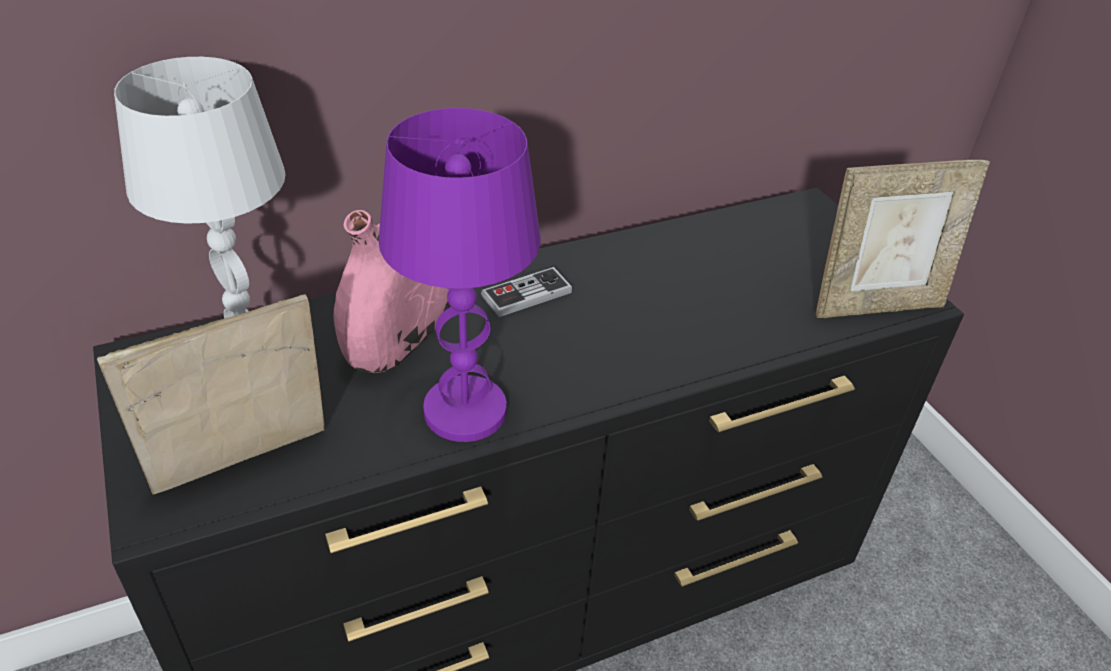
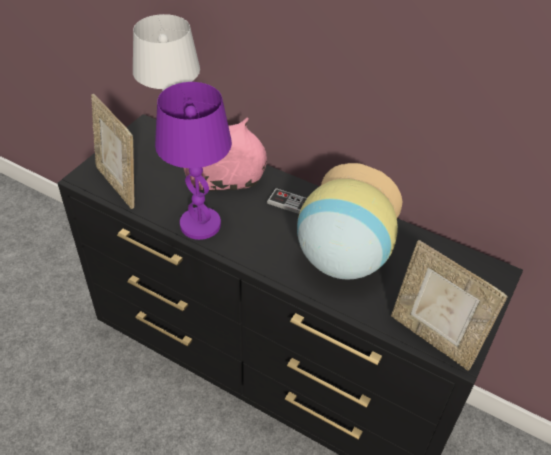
camera: 55 degrees right, 5 degrees up
(244, 468) = (119, 185): picture frame -> picture frame turned 150 degrees counterclockwise
(680, 306) = (342, 259): none -> vase

